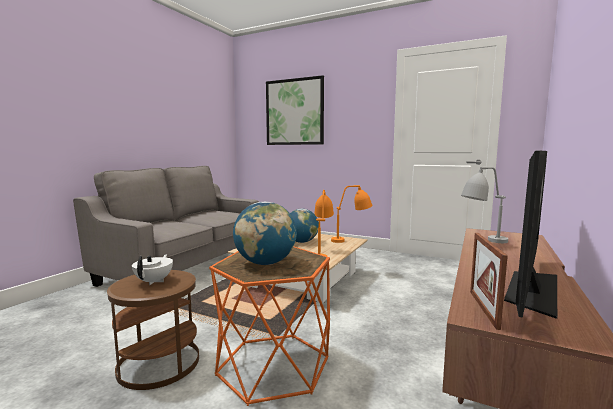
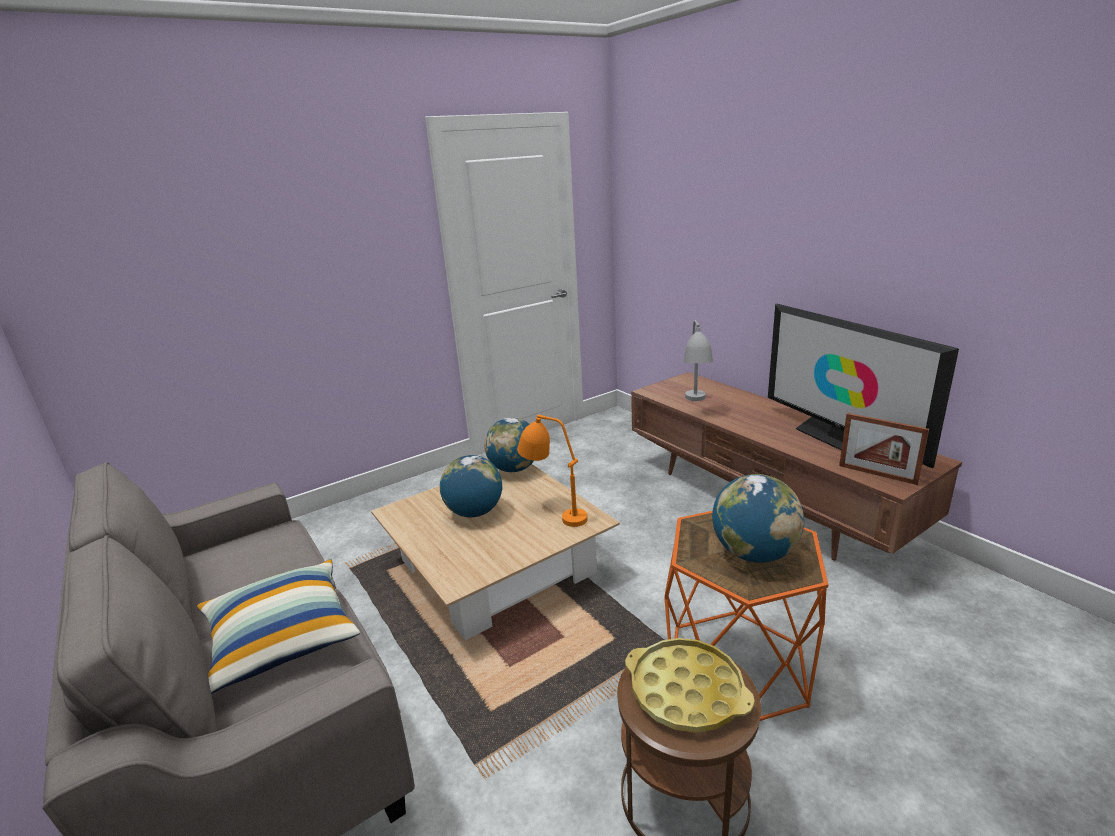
camera: 60 degrees left, 15 degrees up
(154, 281) = (686, 691): white teapot -> yellow tray
(175, 224) = (281, 638): none -> pillow
(294, 112) = (218, 250): picture -> none
(352, 240) = (514, 469): orange table lamp -> globe

